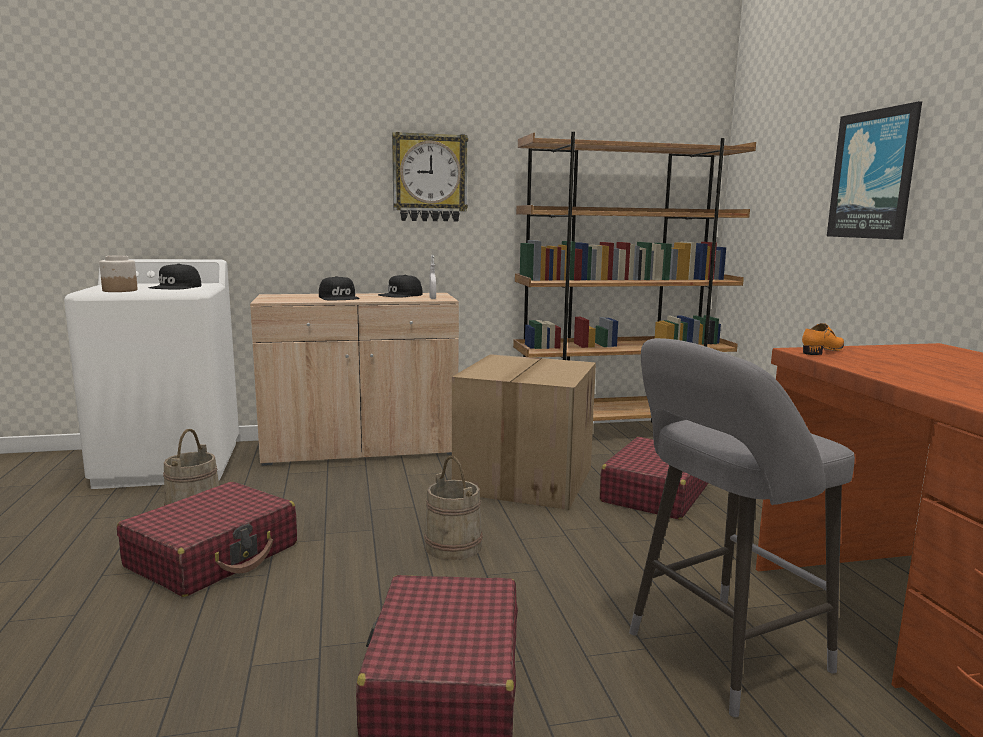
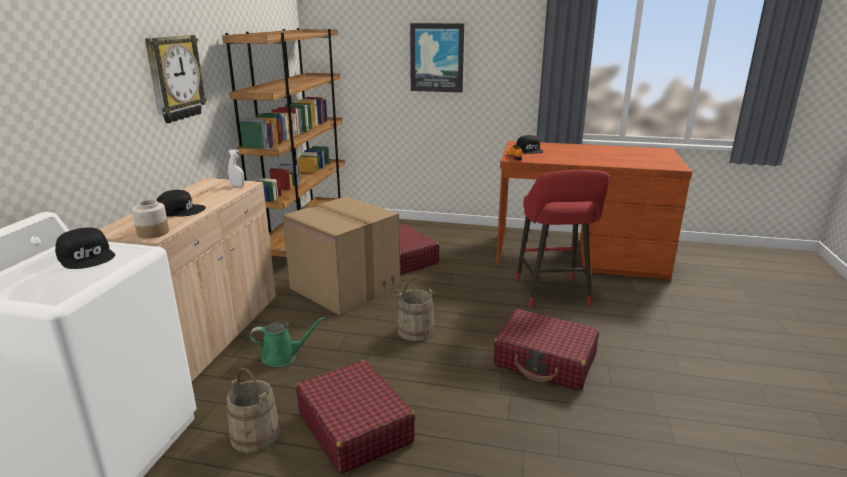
camera: 65 degrees left, 10 degrees up
(119, 290) = (75, 283): jar -> jar (153, 233)
(338, 488) = (283, 357): none -> green watering can
(401, 295) = (199, 191): black cap -> black cap (529, 150)
(719, 654) = (553, 294): grey stool -> red stool

